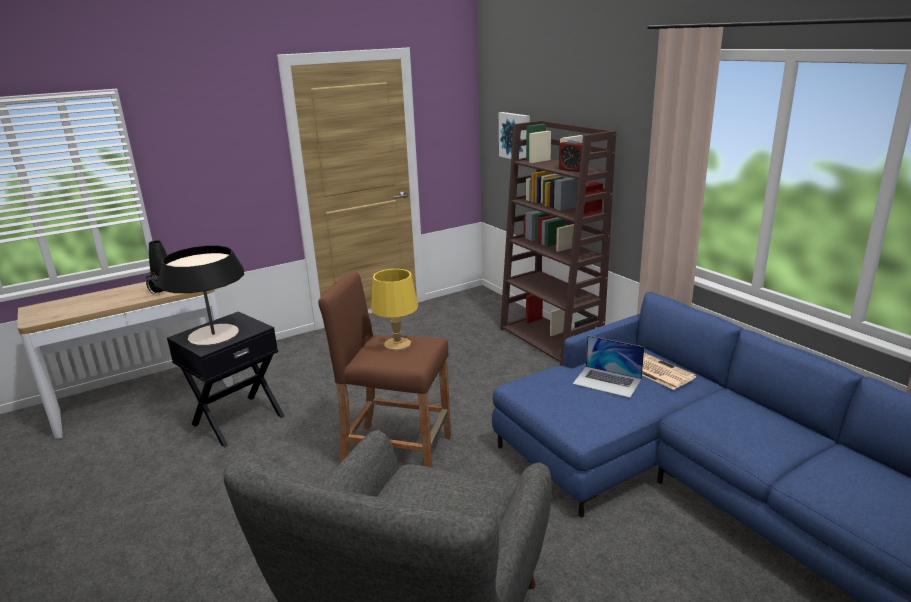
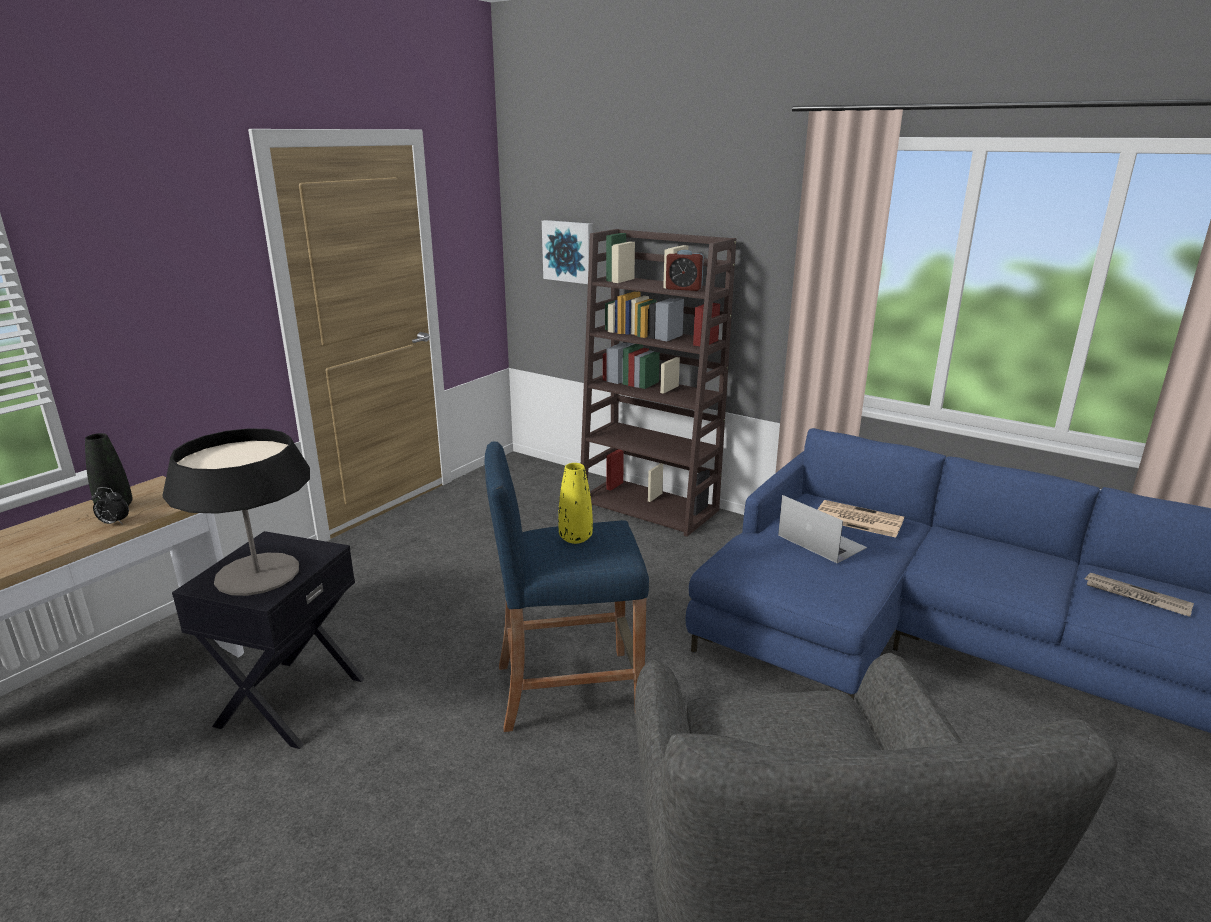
camera: 25 degrees left, 0 degrees up
(396, 451) = (568, 689): brown stool -> blue stool
(397, 344) = (575, 538): yellow table lamp -> yellow vase
(607, 381) = (821, 541): laptop -> laptop turned 135 degrees counterclockwise
(850, 478) = (1135, 597): none -> newspaper

